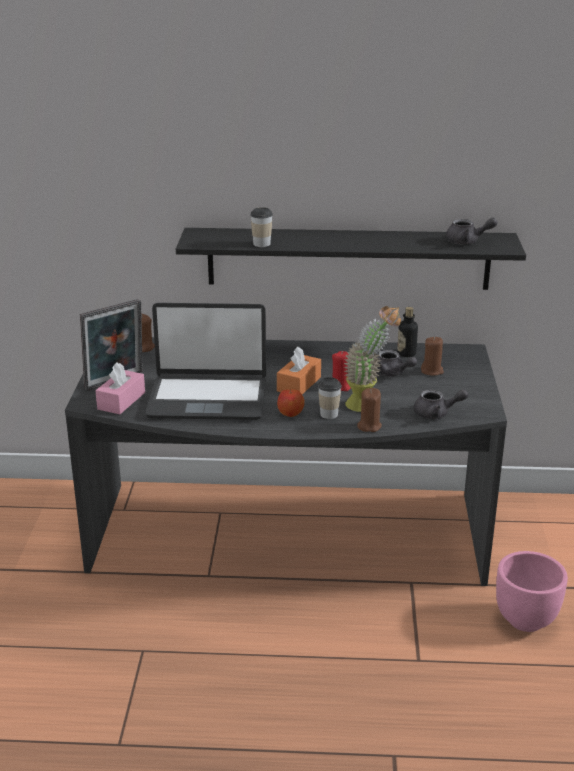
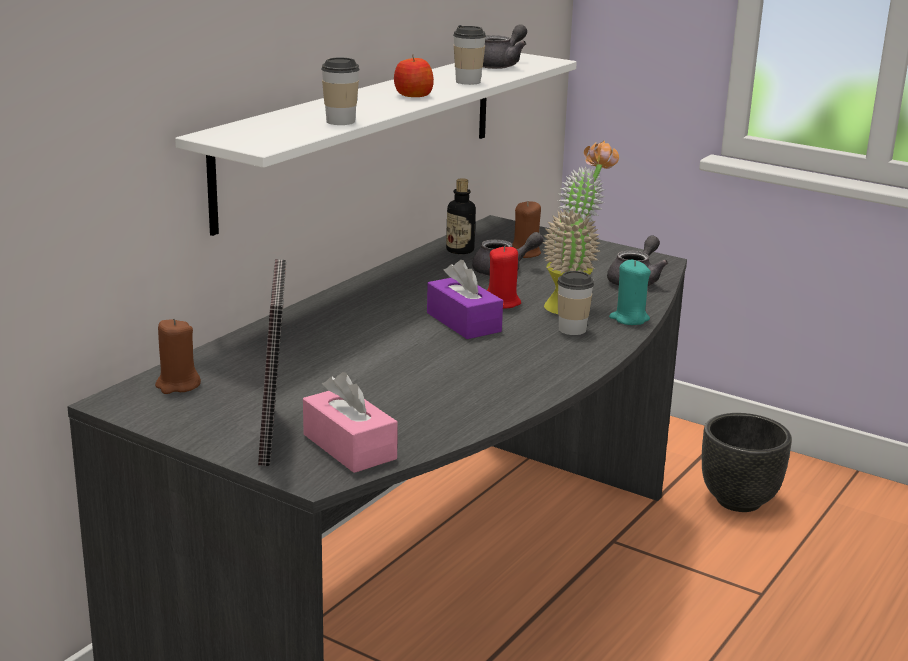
camera: 60 degrees left, 5 degrees down
(208, 398) = (429, 385): laptop -> none
(290, 413) = (541, 348): apple -> apple (413, 95)
(299, 384) = (463, 322): orange tissue box -> purple tissue box
(348, 258) = (364, 133): black shelf -> white shelf
(369, 426) = (629, 319): brown candle -> turquoise candle
(404, 245) = (468, 81): none -> cup
(524, 620) = (738, 501): pink planter -> black planter

